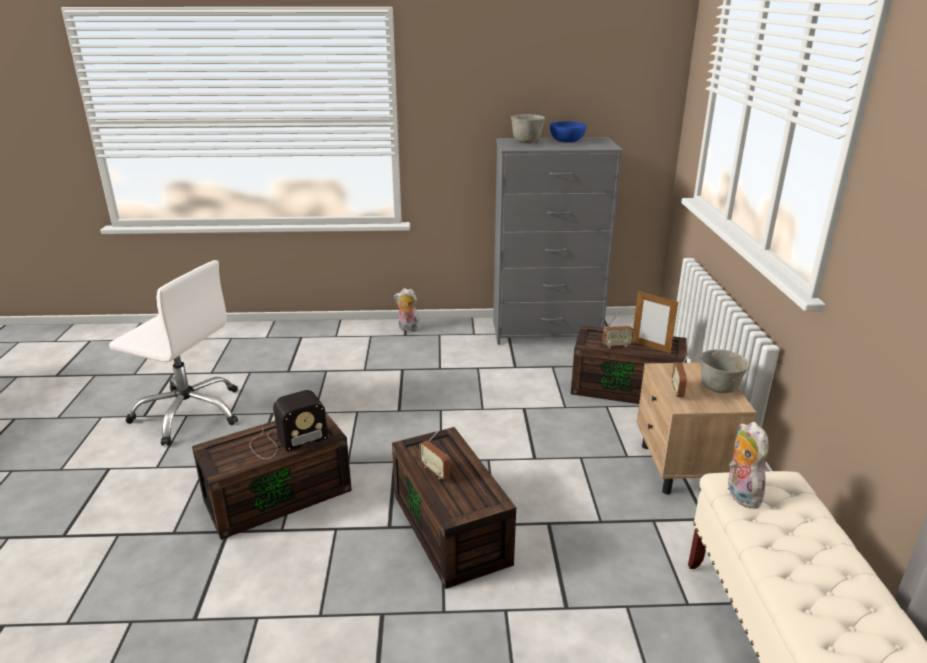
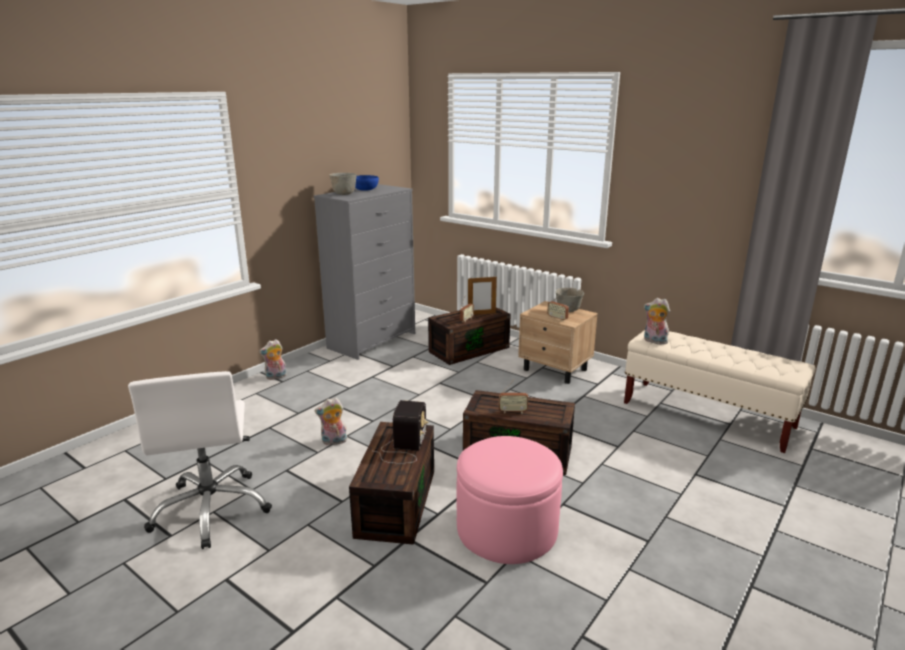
camera: 50 degrees left, 5 degrees down
(189, 413) = (212, 509): white office chair -> white office chair turned 105 degrees clockwise
(295, 590) = (507, 529): none -> pink ottoman
(339, 411) = (333, 442): none -> plush toy

